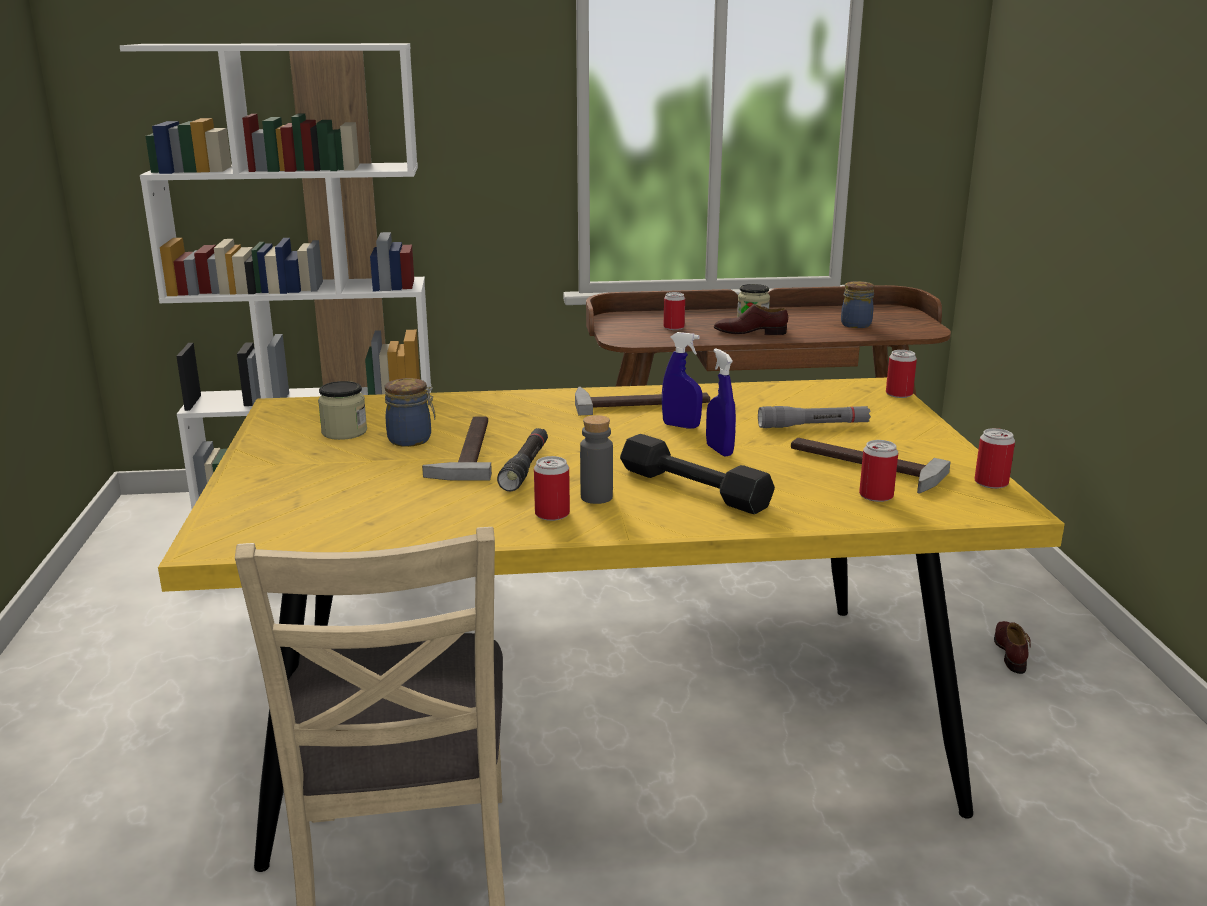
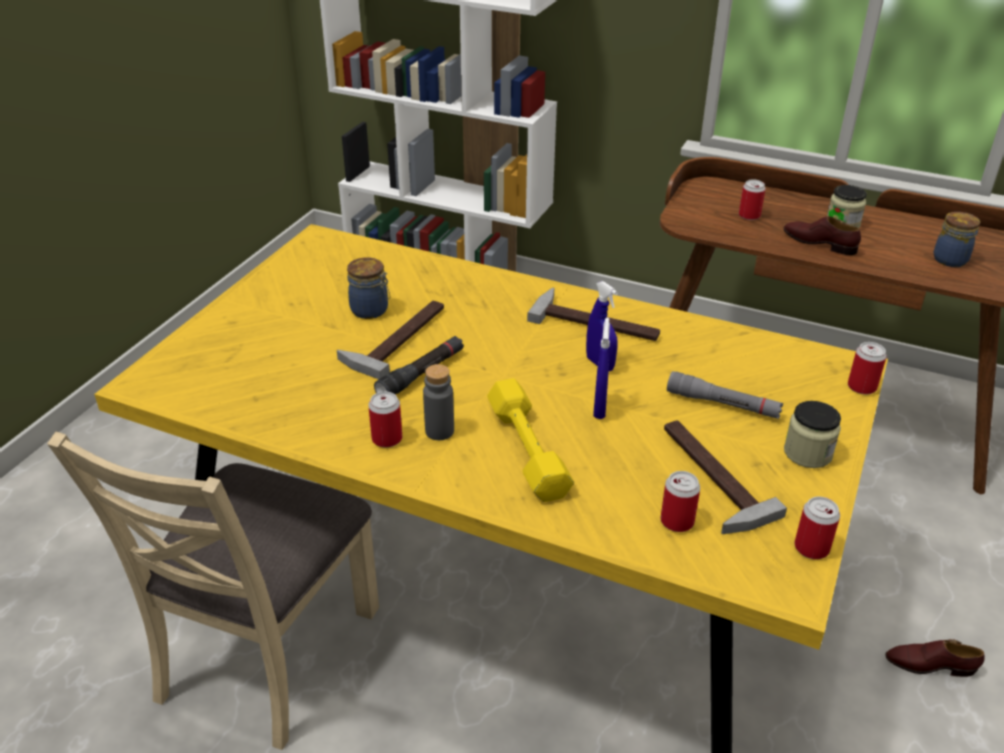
camera: 30 degrees right, 15 degrees up
(344, 432) = (332, 285): jar -> jar (807, 453)
(693, 488) = (527, 450): black dumbbell -> yellow dumbbell
(1010, 651) = (930, 664): brown shoe -> brown shoe turned 120 degrees counterclockwise

